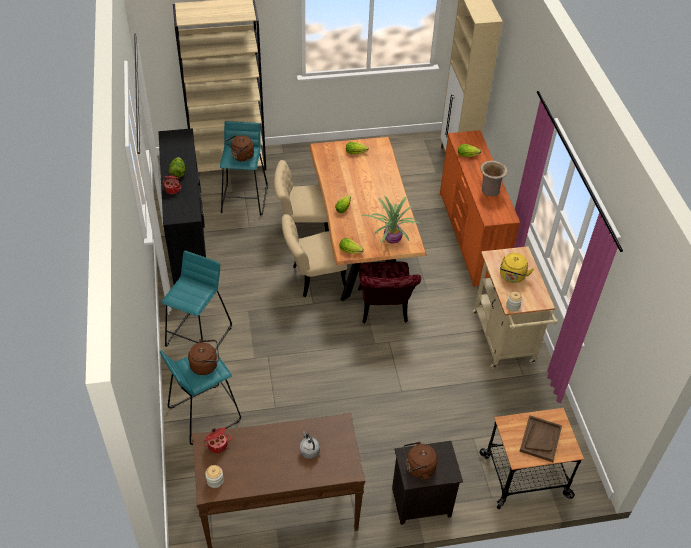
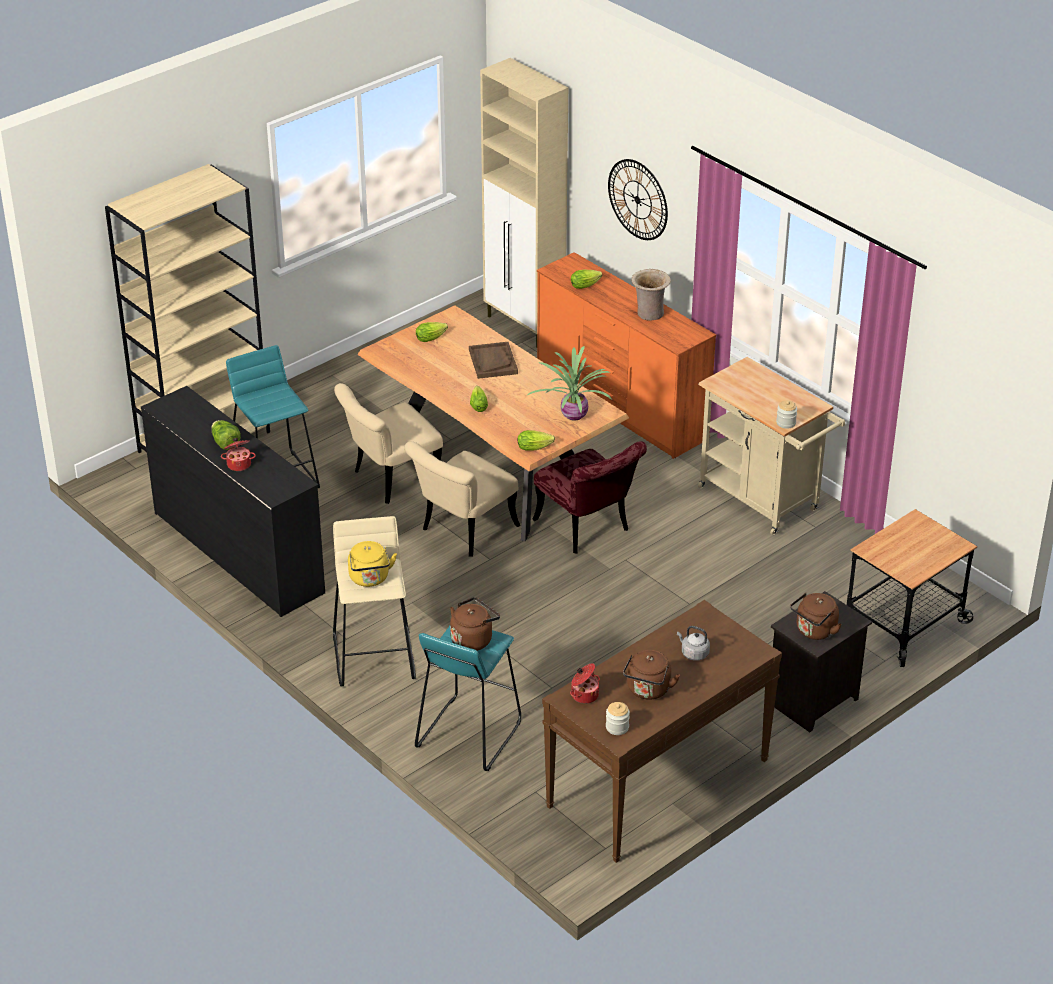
camera: 30 degrees left, 10 degrees down
(199, 336) = (375, 656): turquoise stool -> beige stool
(241, 157) = (275, 402): brown kettle -> brown kettle (648, 691)
(512, 277) = (758, 394): yellow kettle -> yellow kettle (370, 579)
(516, 112) = (637, 199): none -> wall clock
(540, 439) = (917, 548): brown tray -> brown tray (493, 362)

